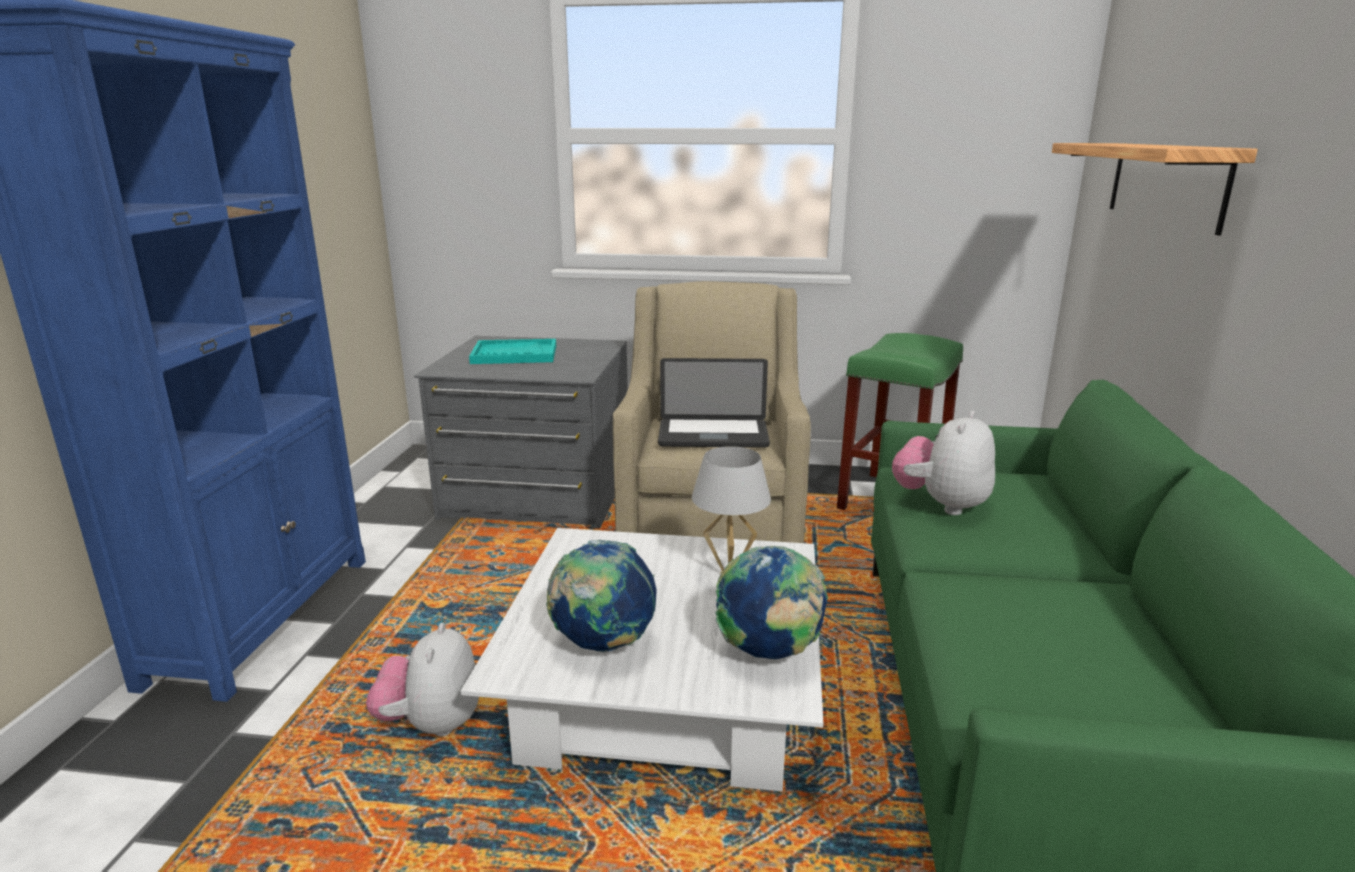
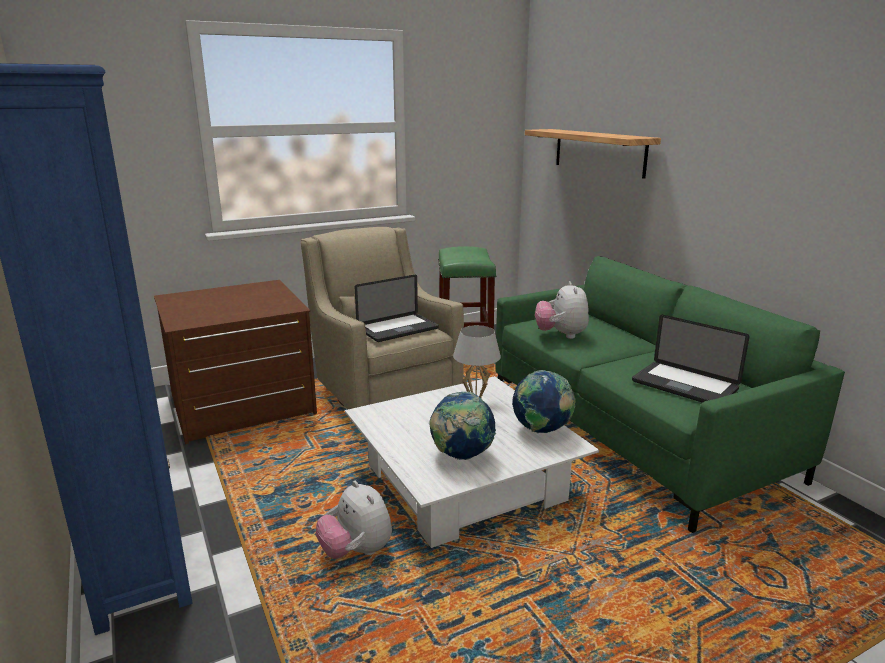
camera: 35 degrees left, 0 degrees up
(514, 354) = (216, 303): turquoise tray -> none
(537, 494) = (242, 406): grey dresser -> brown dresser
(1054, 665) = (684, 385): none -> laptop

